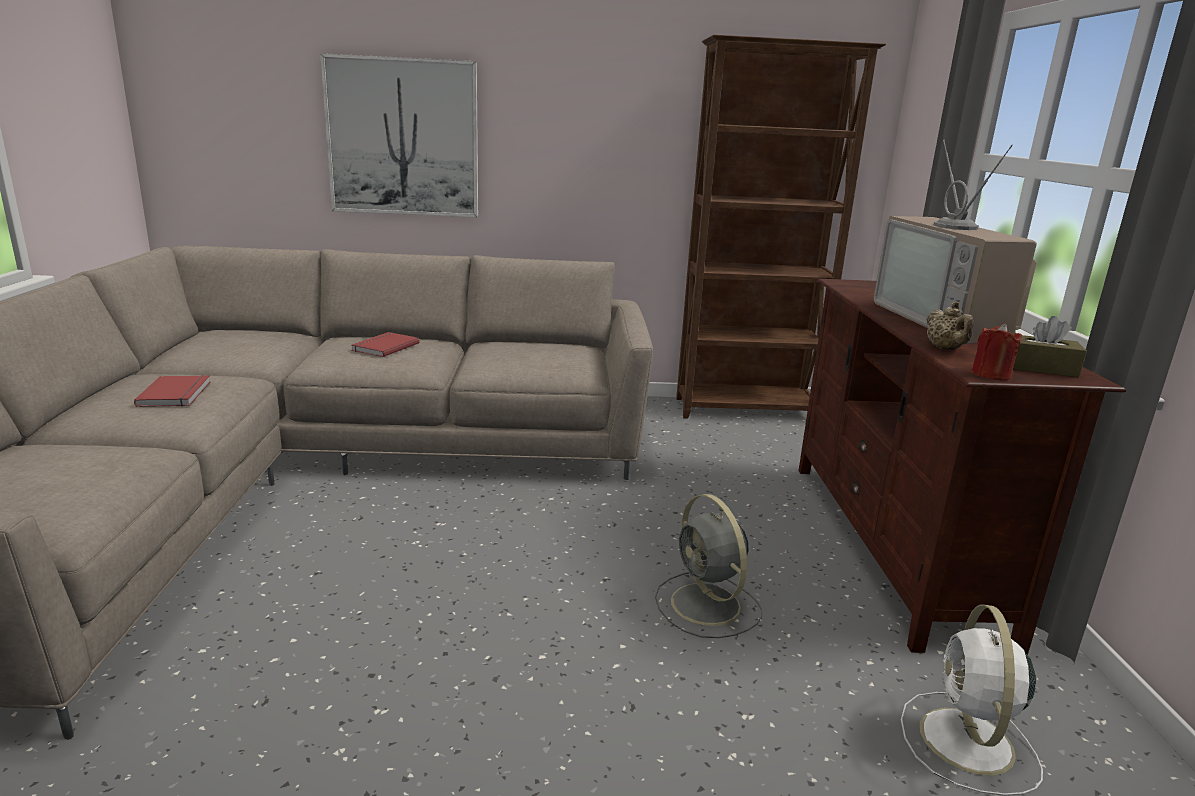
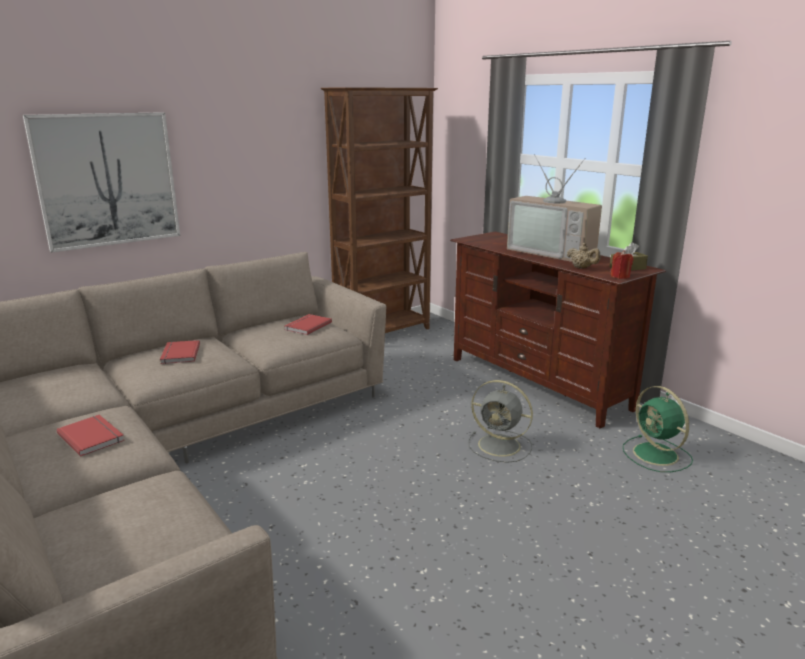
camera: 35 degrees left, 0 degrees up
(557, 355) = (307, 326): none -> red book
(967, 744) = (657, 455): white fan -> green fan

